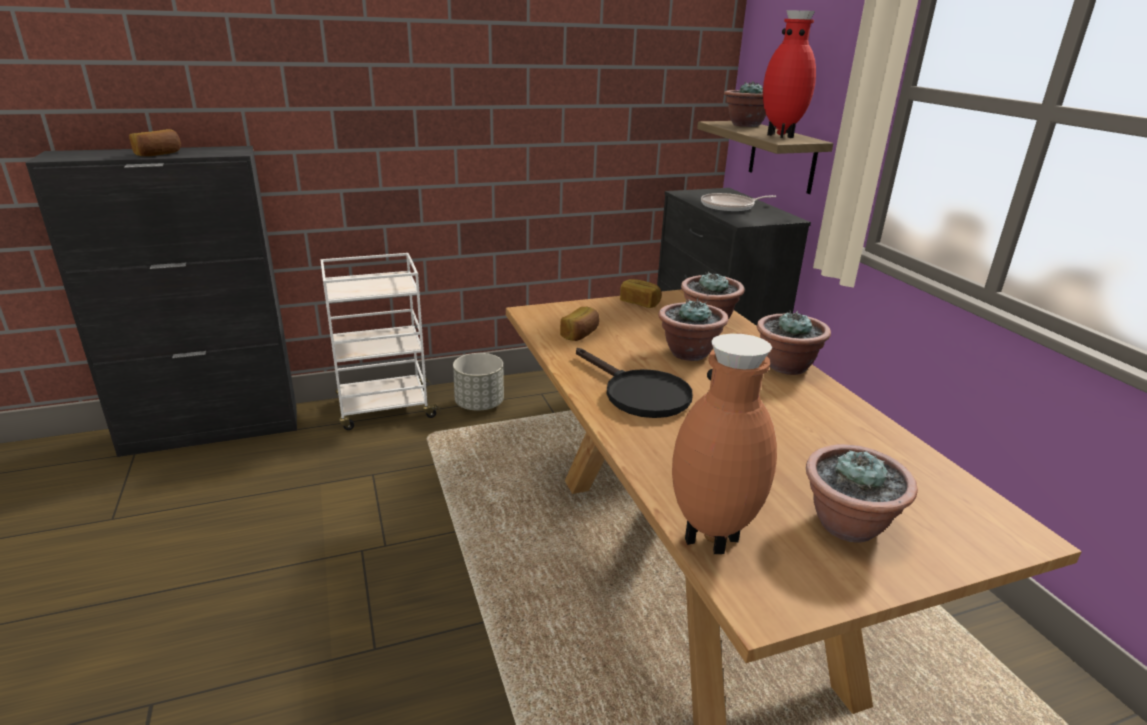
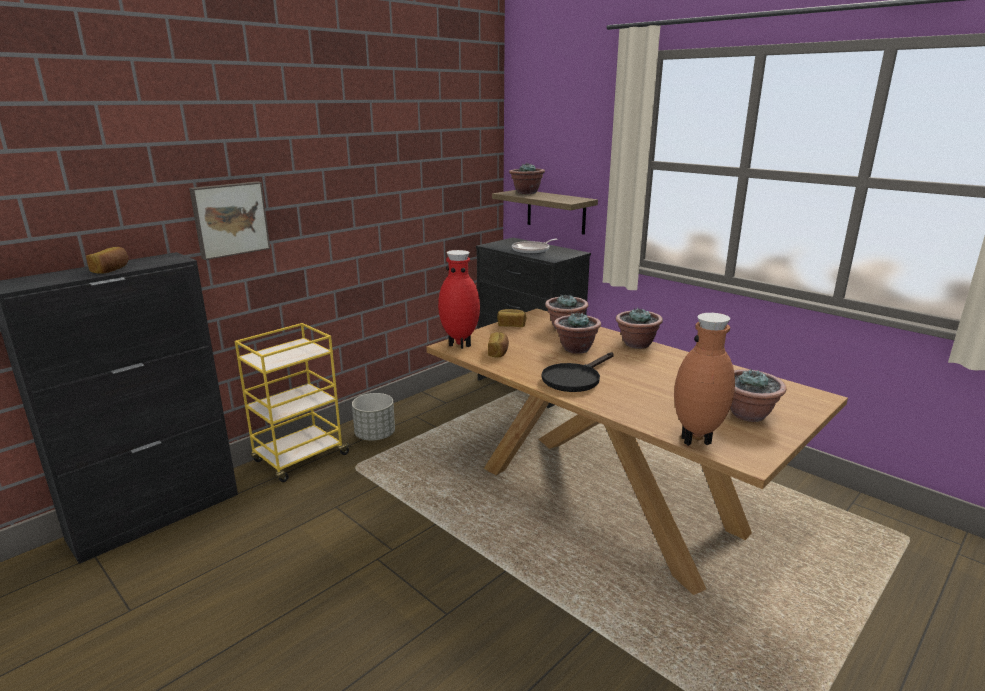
camera: 25 degrees left, 5 degrees down
(322, 115) = (229, 219): none -> picture
(384, 409) = (300, 458): white cart -> yellow cart
(638, 393) = (575, 378): black frying pan -> black frying pan turned 105 degrees clockwise
(781, 135) = (561, 198): red vase -> red vase (460, 344)

